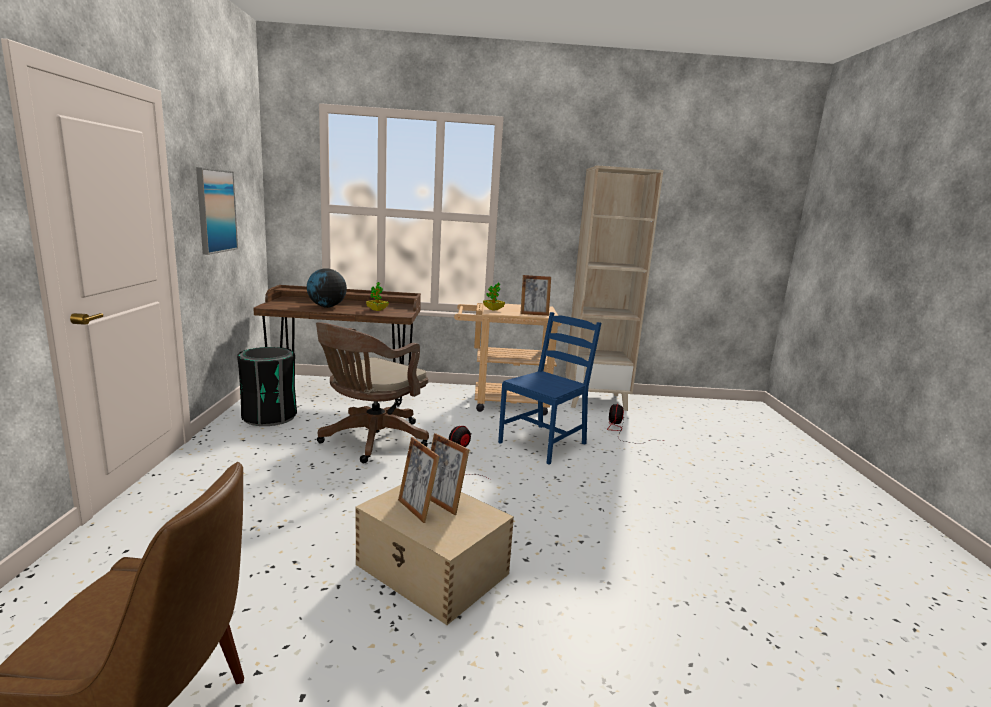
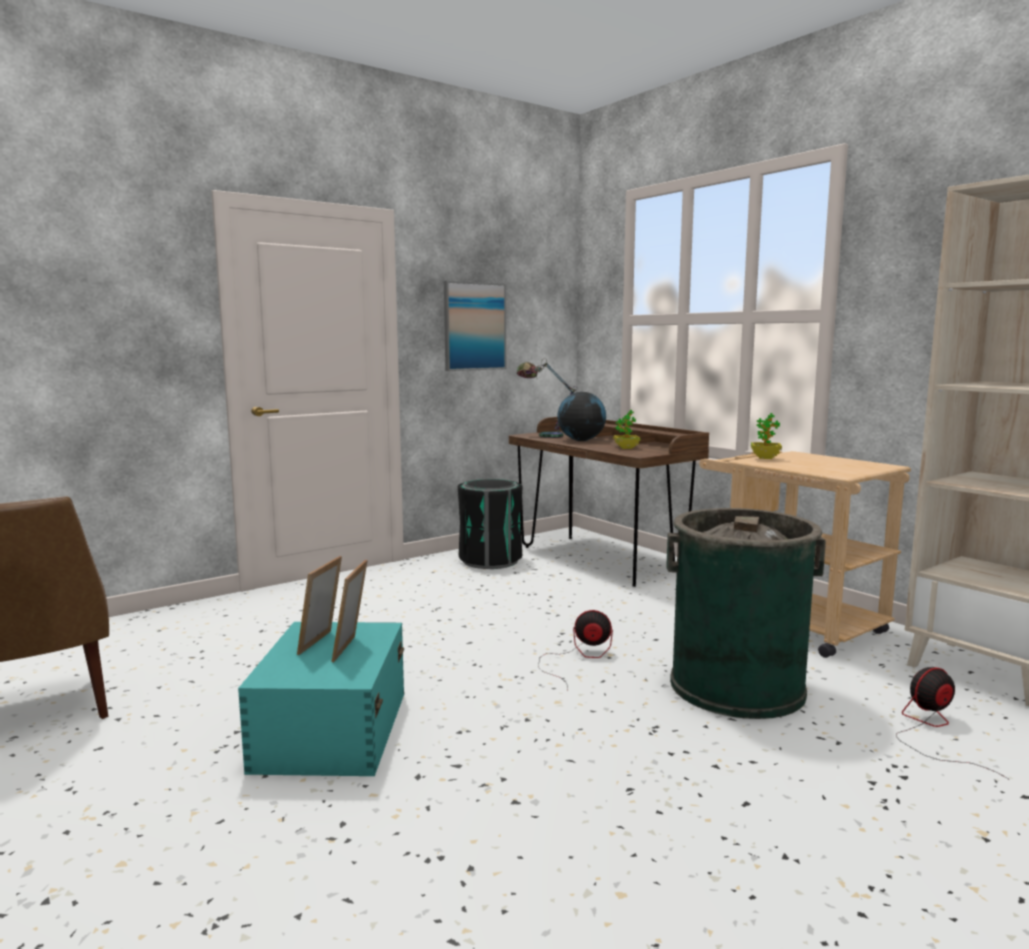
camera: 55 degrees right, 5 degrees down
(285, 305) = (544, 436): none -> table lamp
(371, 441) = (530, 608): brown office chair -> none
(433, 570) = (330, 731): beige storage box -> turquoise storage box
(534, 314) = (819, 469): picture frame -> none
(543, 443) = (737, 686): blue chair -> green trash can

